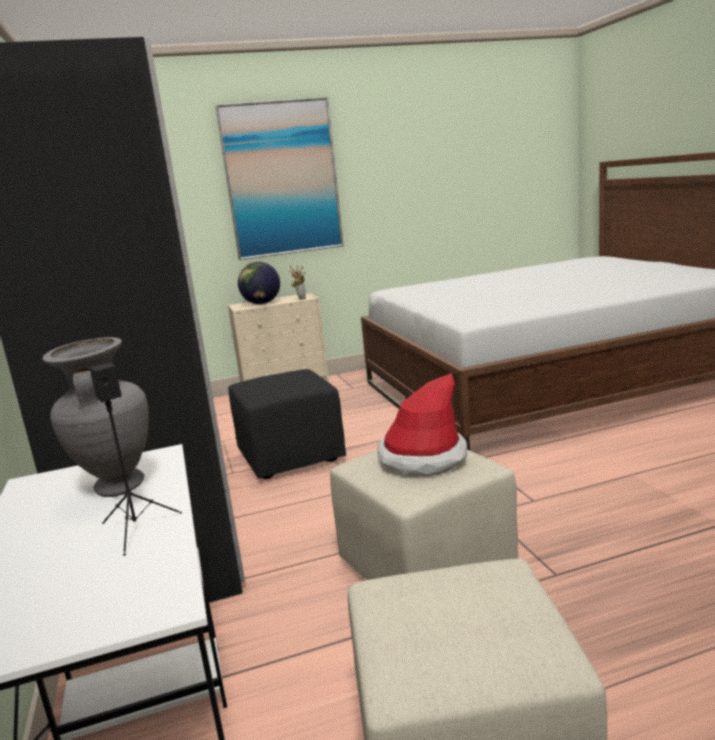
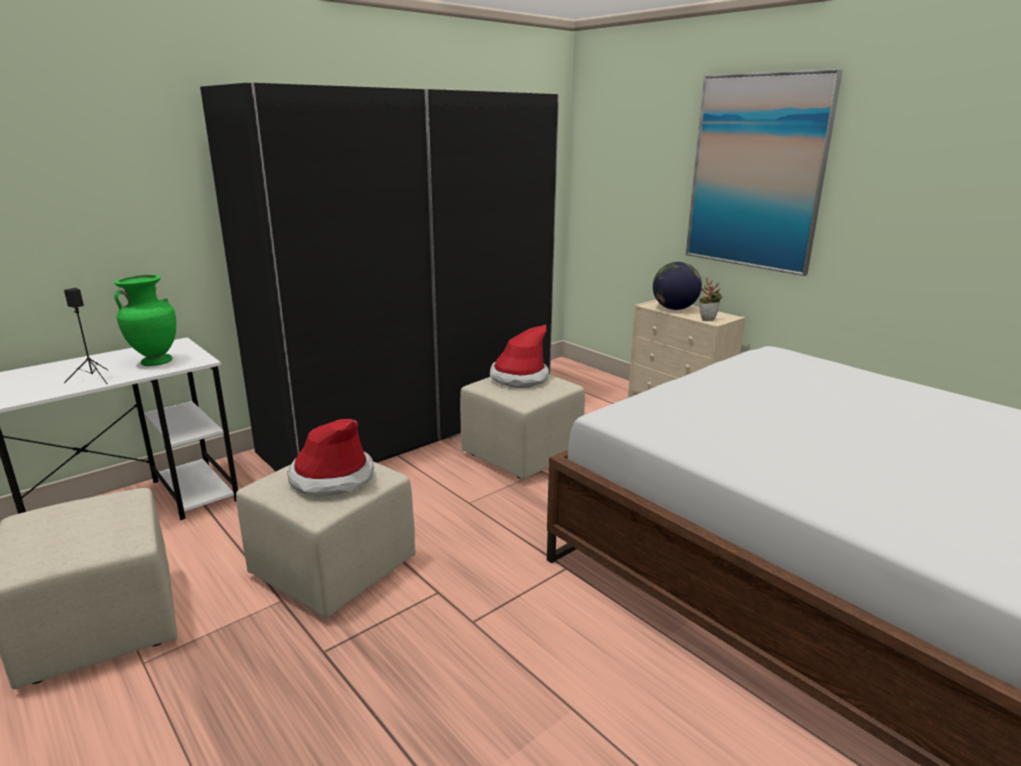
camera: 65 degrees right, 5 degrees up
(117, 487) = (156, 362): grey vase -> green vase
(268, 382) = (519, 378): none -> hat
(289, 456) = (522, 454): black ottoman -> beige ottoman

